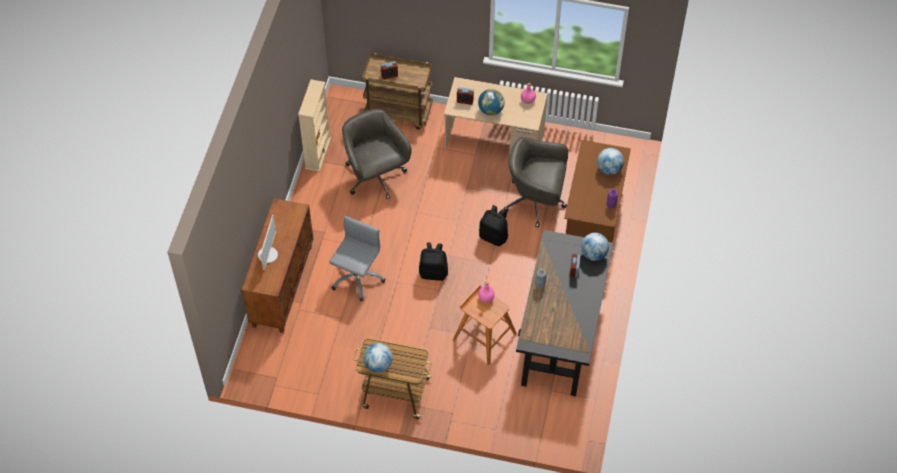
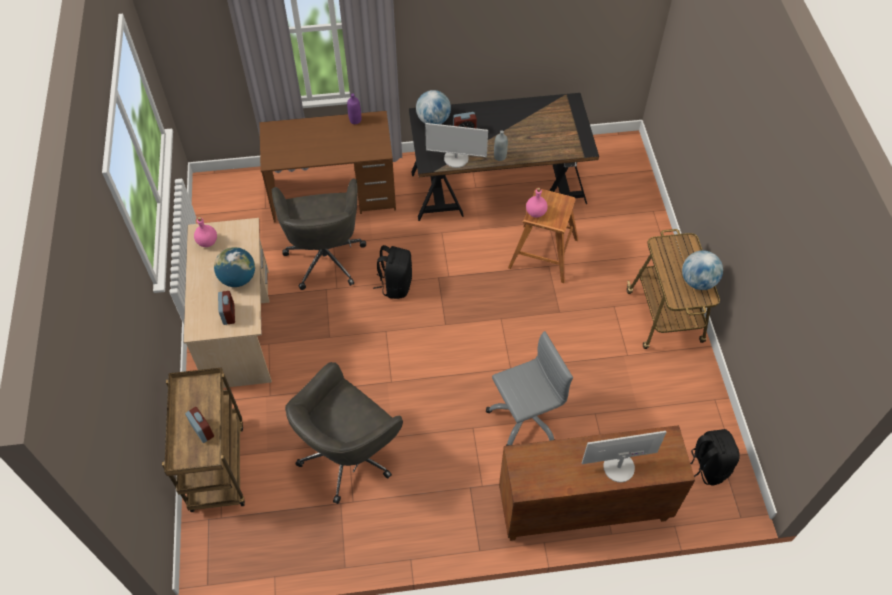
camera: 110 degrees left, 0 degrees up
(318, 153) = (328, 554): beige bookcase -> none
(357, 278) = (525, 417): grey office chair -> grey office chair turned 150 degrees clockwise
(433, 272) = (477, 332): black backpack -> black backpack (706, 466)
(549, 256) = (456, 158): none -> monitor
(609, 169) = (300, 134): globe -> none

